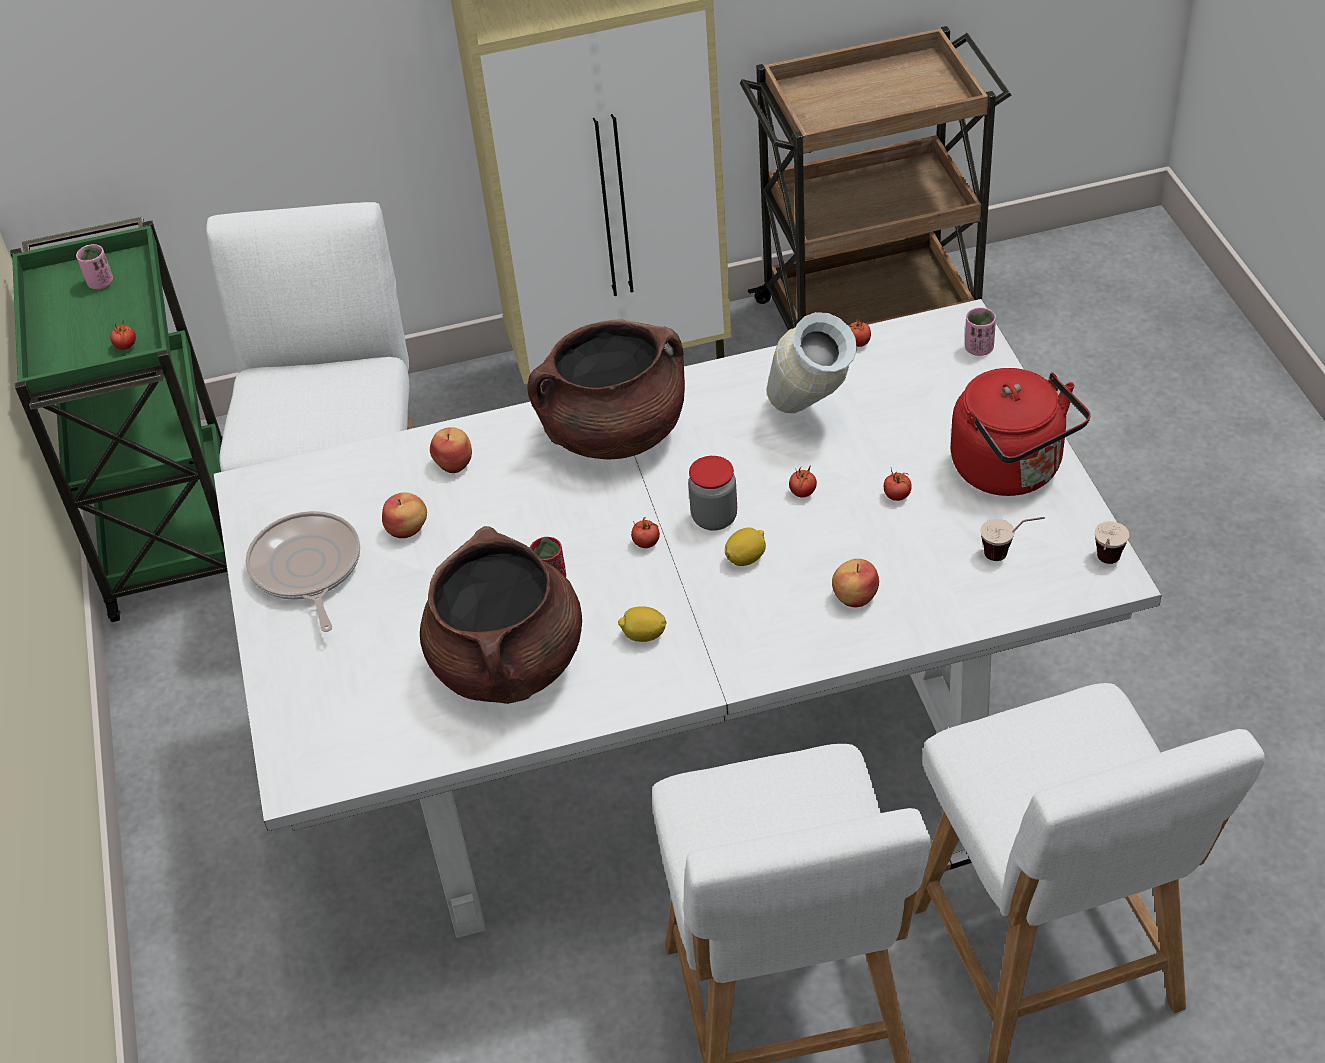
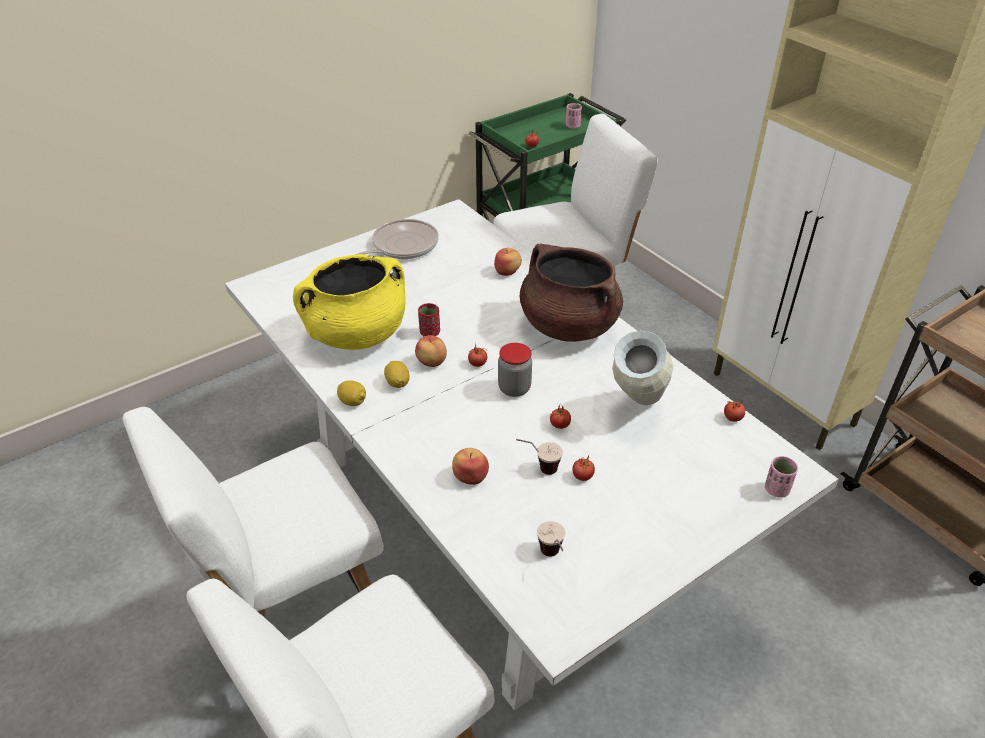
camera: 65 degrees right, 5 degrees down
(408, 529) = (446, 270): apple -> apple (431, 362)
(508, 663) = (356, 334): brown cooking pot -> yellow cooking pot
(746, 558) = (484, 412): lemon -> lemon (353, 402)
(1012, 471) = (647, 541): red kettle -> none
(1105, 566) = (568, 628): cup -> cup (538, 468)

